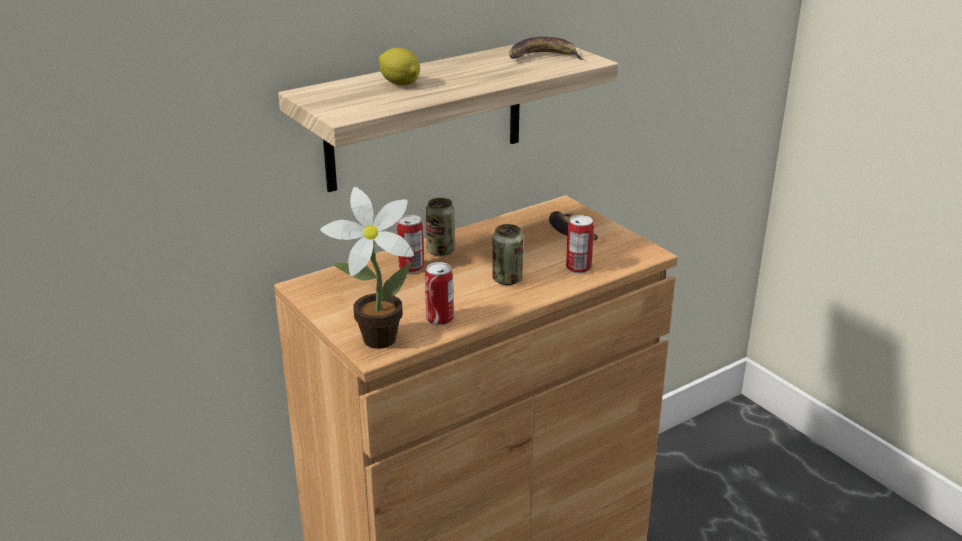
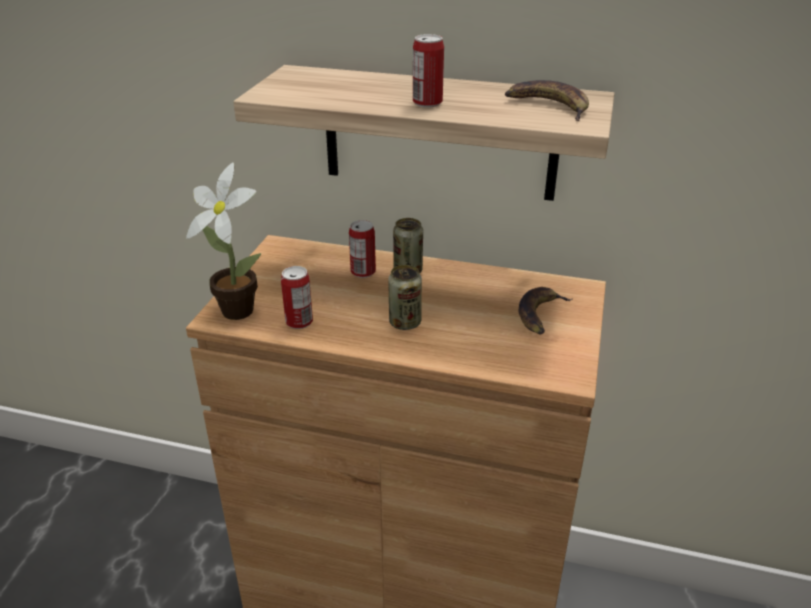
camera: 50 degrees right, 5 degrees up
(400, 84) = (368, 86): lemon -> none
(578, 268) = (478, 349): can -> can (427, 103)

